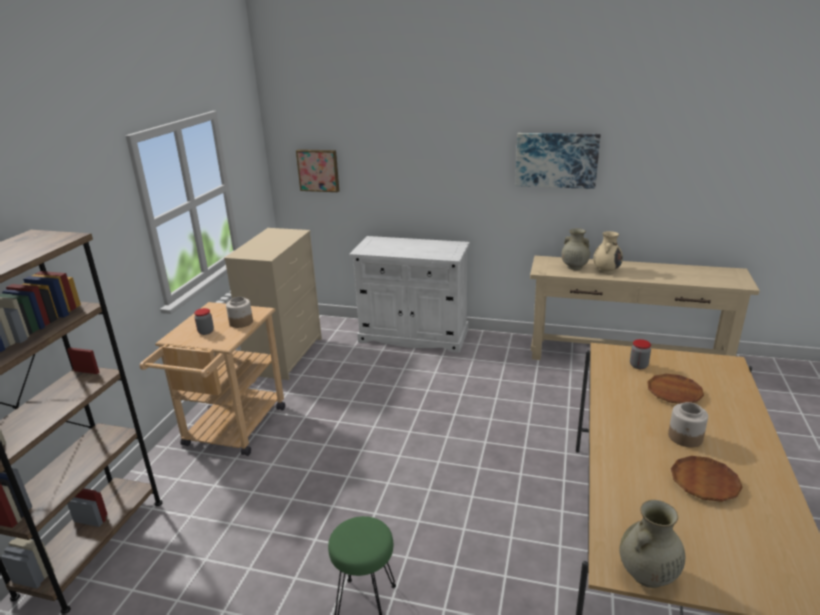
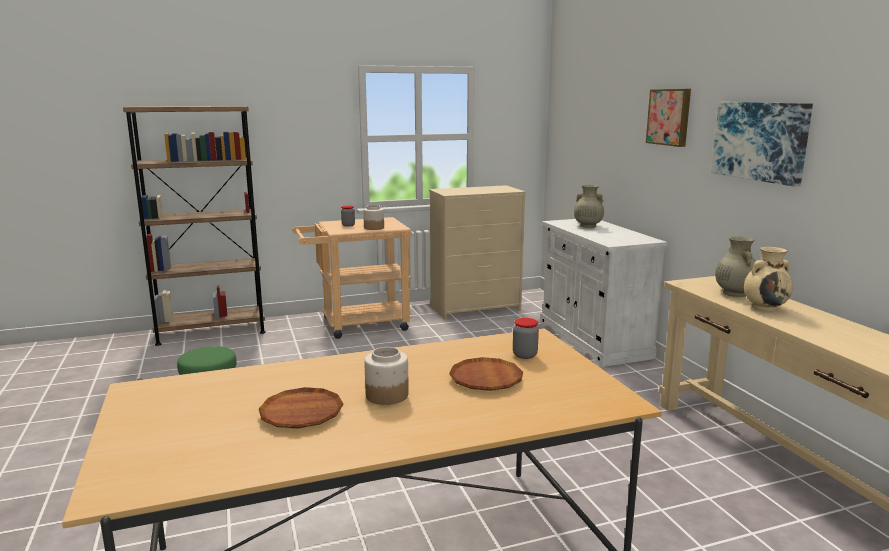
camera: 55 degrees right, 10 degrees down
(318, 170) = (572, 141): picture -> picture (670, 117)
(647, 575) = (129, 403): beige vase -> beige vase (587, 226)

